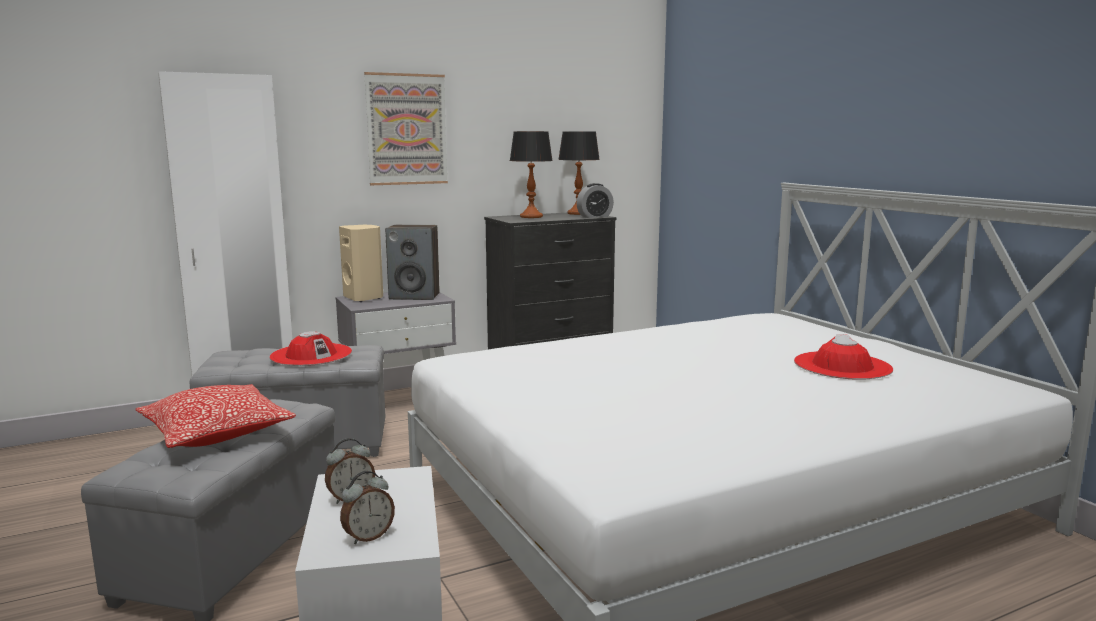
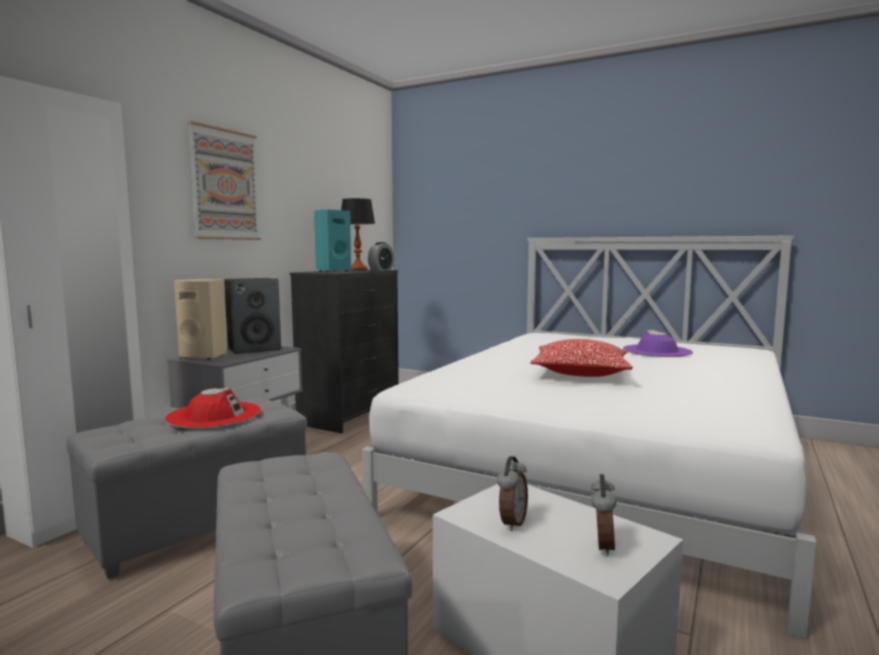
camera: 35 degrees left, 5 degrees down
(217, 433) = (284, 503): pillow -> pillow (580, 373)
(531, 216) = (332, 271): table lamp -> turquoise speaker
(842, 366) = (657, 351): red hat -> purple hat

